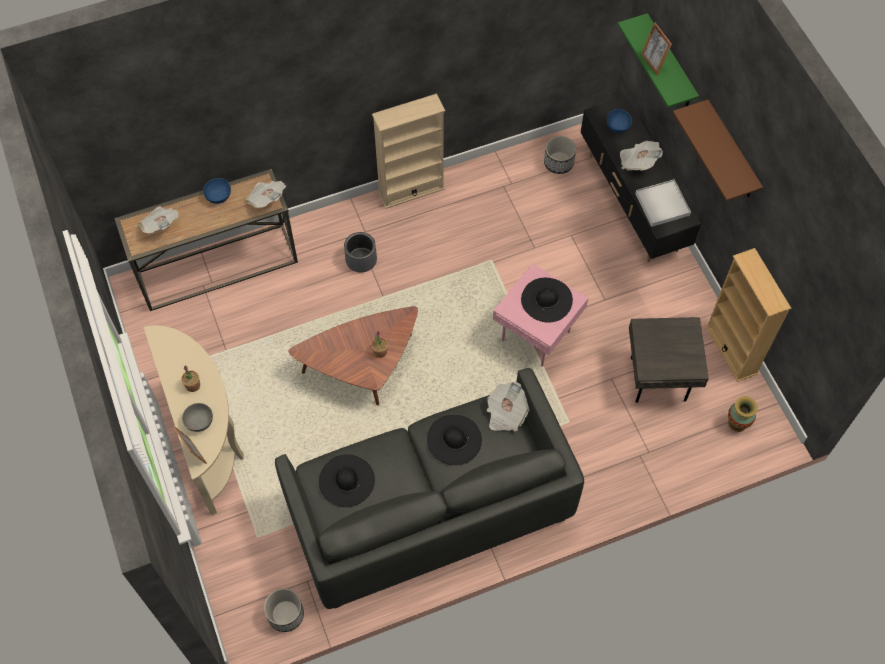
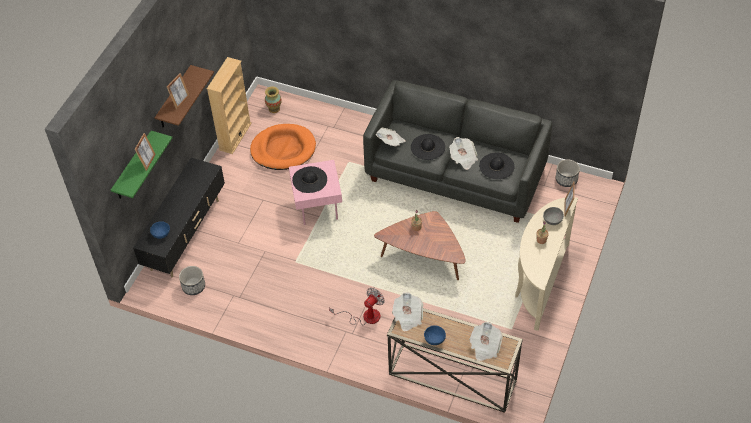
camera: 135 degrees left, 10 degrees down
(361, 259) = (365, 316): grey planter -> fan
(411, 190) = (293, 335): beige bookcase -> none
(638, 162) = (177, 208): newspaper -> newspaper (463, 158)
(659, 377) = (283, 149): grey side table -> orange dog bed
(662, 204) = (196, 179): white tray -> none
(707, 136) = (180, 101): none -> picture frame

